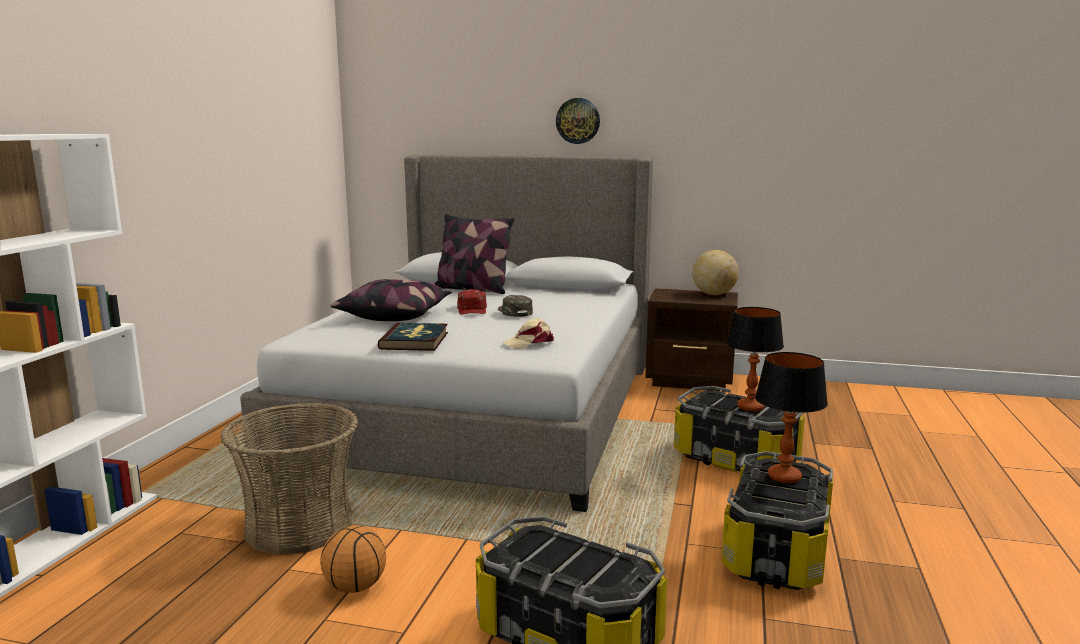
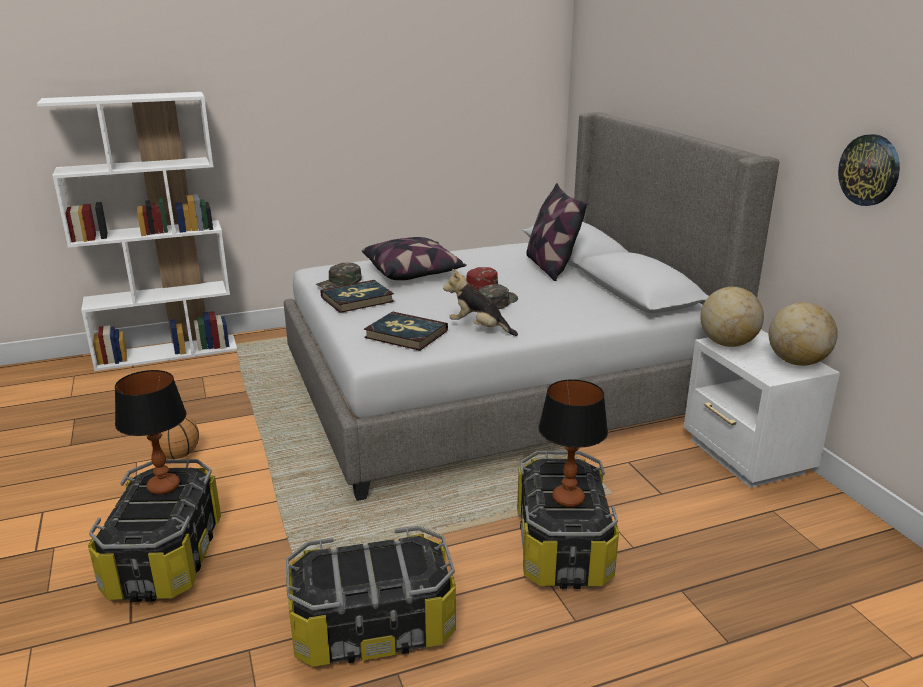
camera: 55 degrees right, 10 degrees up
(299, 526) = (238, 405): basket -> none
(360, 337) = (339, 283): none -> green cap
(529, 343) = (406, 334): beige cap -> book
(556, 326) = (479, 328): none -> plush toy
(578, 121) = (724, 95): wall clock -> wall clock (869, 170)
(666, 297) = (727, 344): none -> globe
(691, 381) = (746, 457): brown nightstand -> white nightstand
(783, 477) = (392, 562): table lamp -> table lamp (164, 486)

